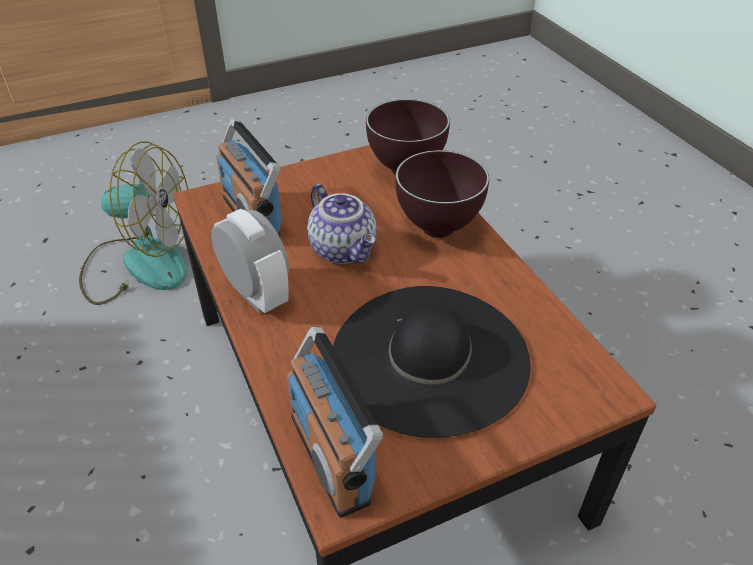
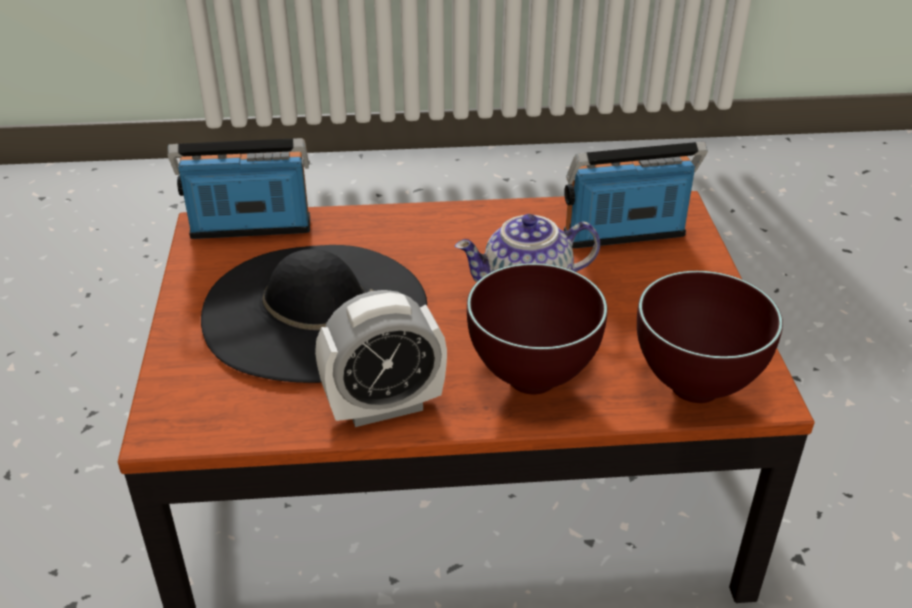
camera: 110 degrees right, 5 degrees down
(139, 263) = (786, 318): fan -> none
(256, 294) = (481, 220): alarm clock -> alarm clock (384, 406)

